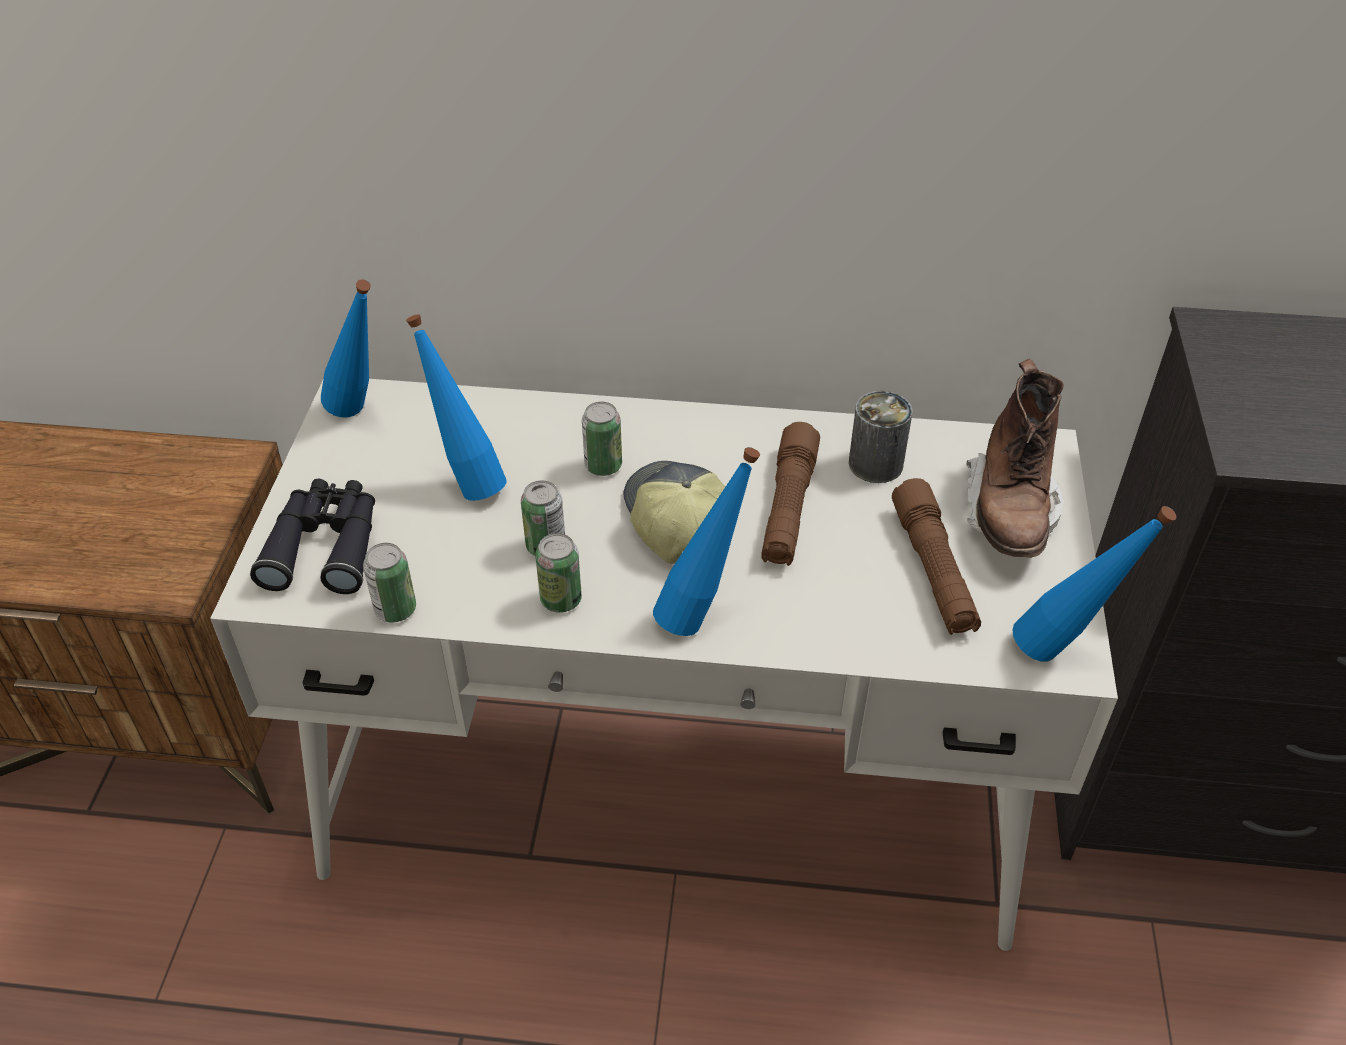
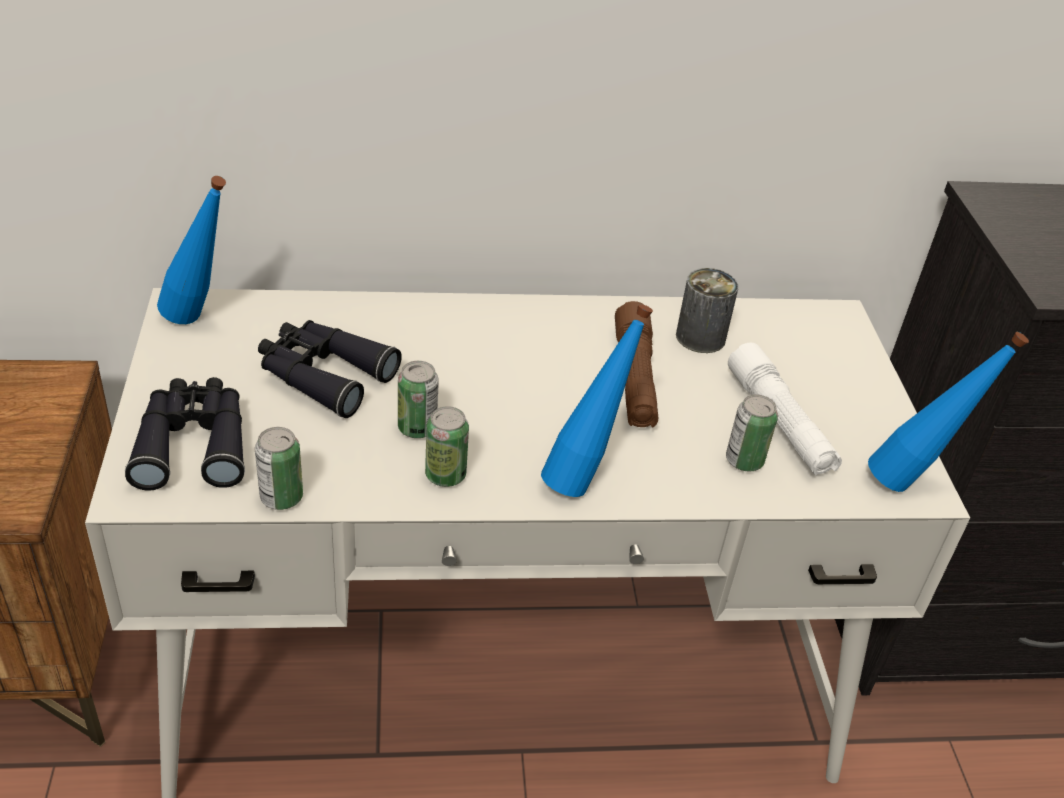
camera: 15 degrees left, 5 degrees down
(467, 481) = (323, 375): blue bottle -> black binoculars
(603, 466) = (452, 353): can -> can (744, 461)
(674, 521) = (533, 397): cap -> none
(933, 570) = (779, 423): brown flashlight -> white flashlight
(1009, 512) = (828, 370): brown boot -> none

